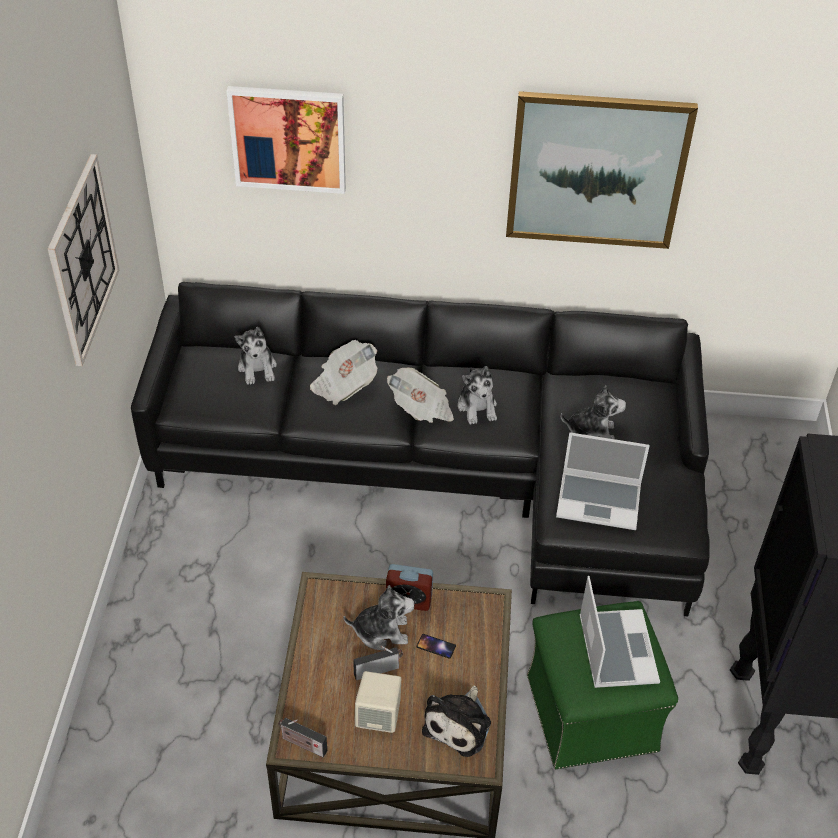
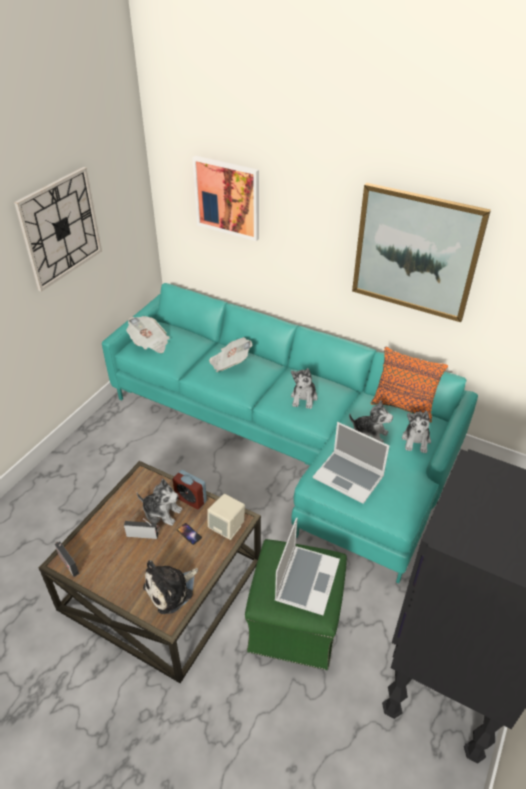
camera: 25 degrees right, 5 degrees down
(257, 368) = (187, 341): plush toy -> plush toy (416, 440)
(379, 716) = (124, 564): beige speaker -> beige speaker (227, 528)
(421, 409) = (268, 389): newspaper -> newspaper (150, 343)
(447, 468) = (288, 438): black sofa -> turquoise sofa
(611, 380) = (403, 407): none -> orange pillow

